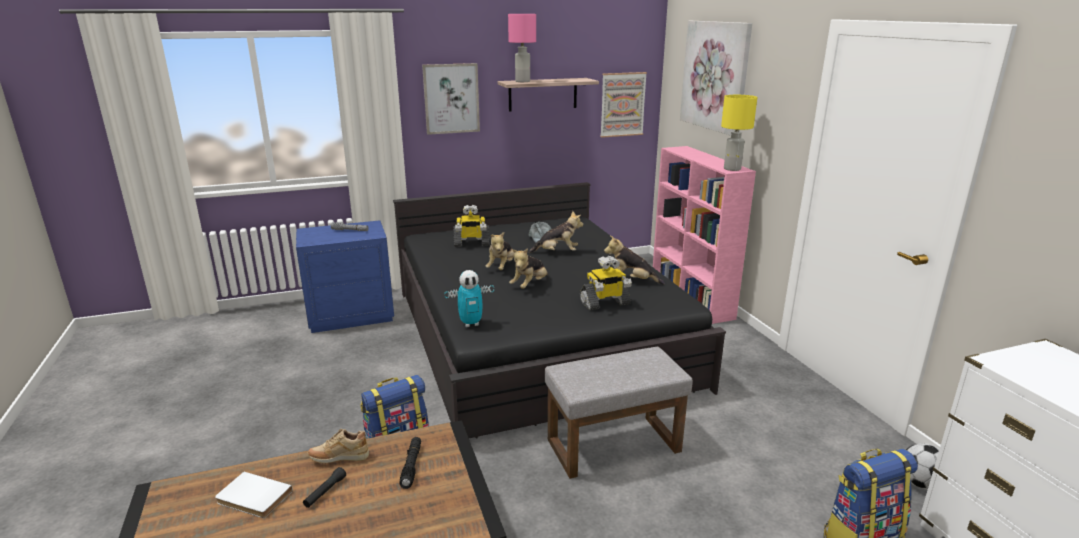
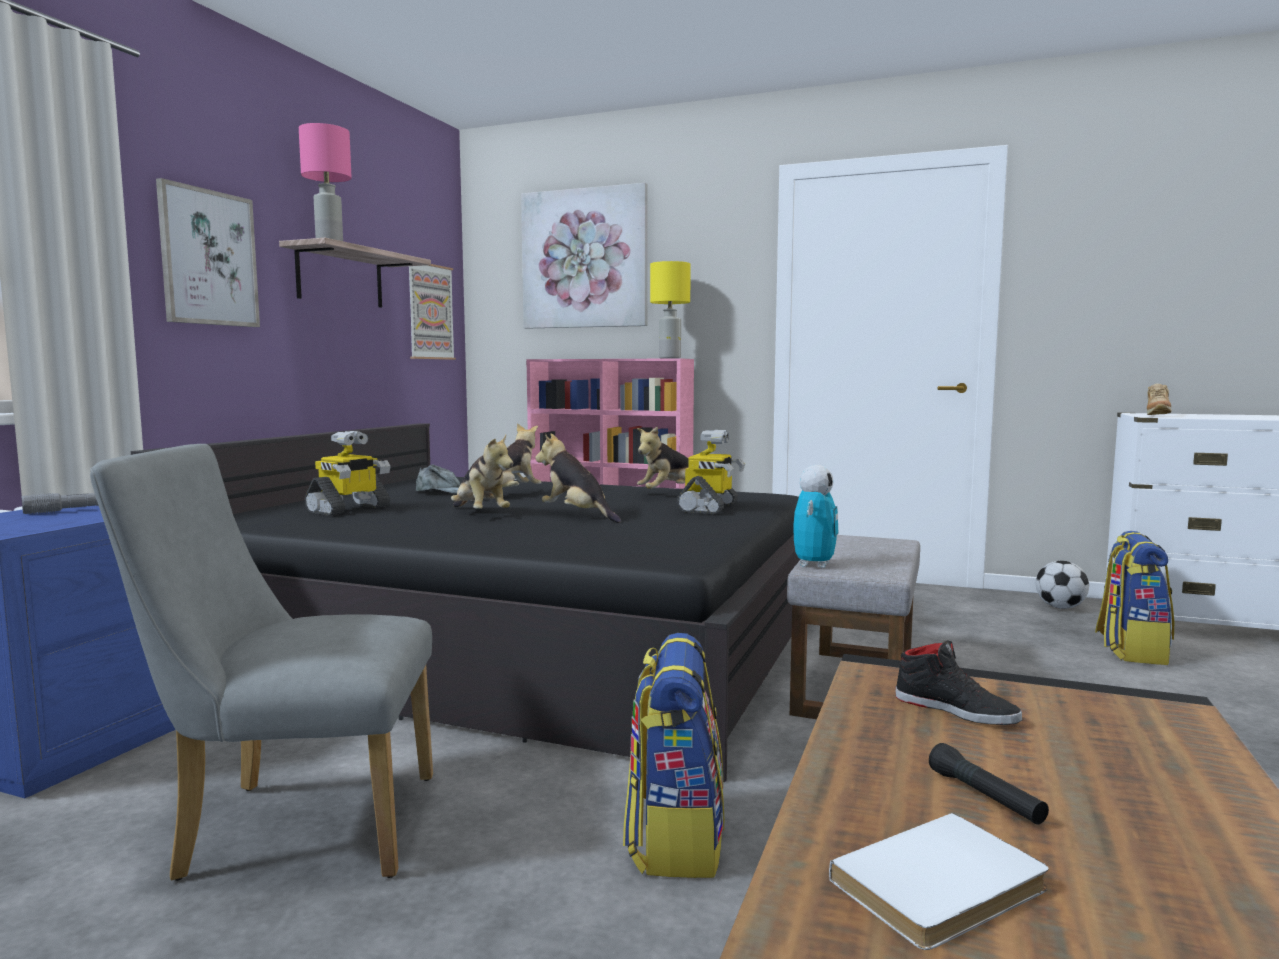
camera: 50 degrees left, 15 degrees down
(336, 381) = (293, 827): none -> grey chair
(339, 458) = (864, 759): beige shoe -> beige shoe (1157, 416)
(411, 466) = (956, 710): black flashlight -> black shoe
(471, 323) = (633, 549): toy robot -> toy robot (814, 565)
(530, 285) = (577, 516): plush toy -> plush toy turned 150 degrees clockwise

